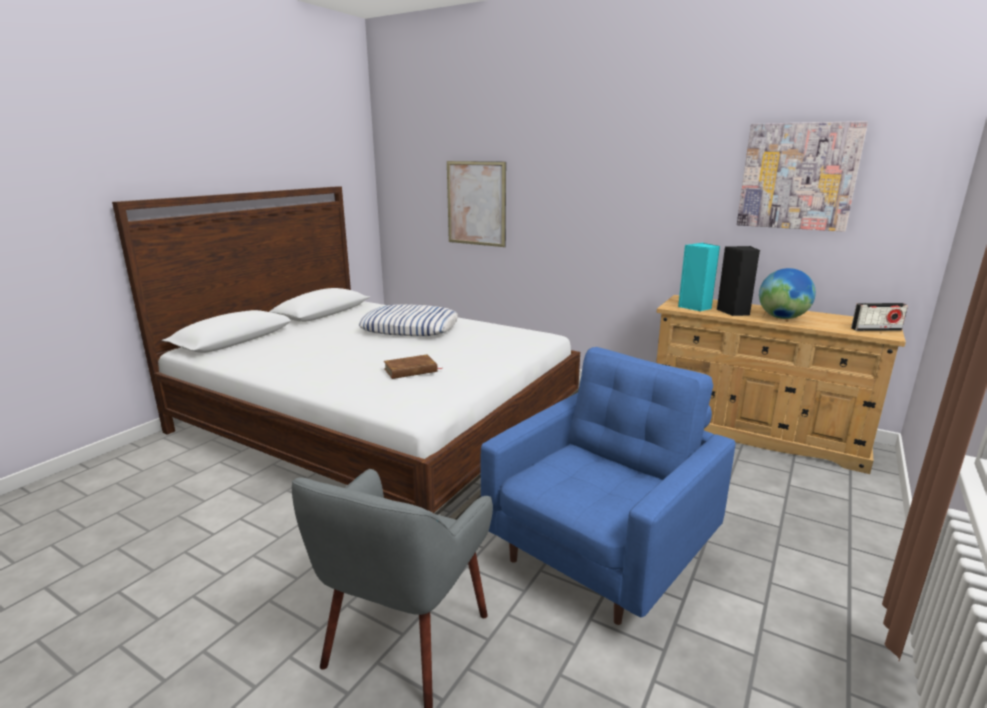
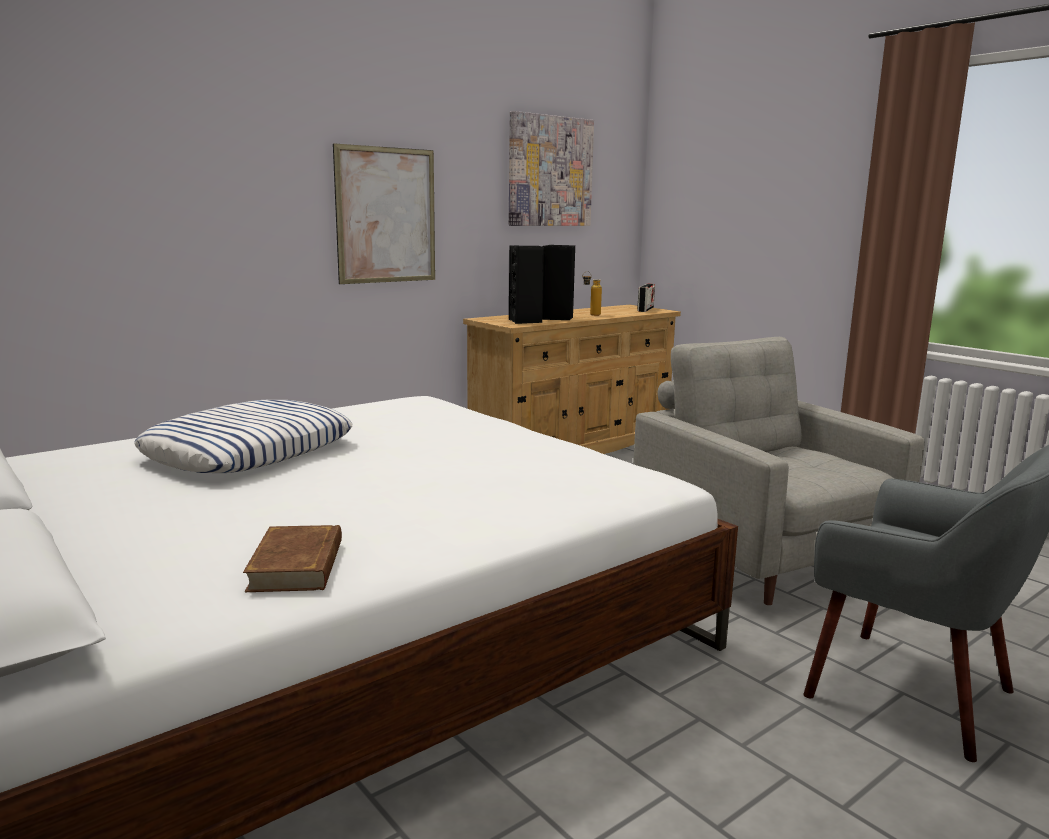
camera: 70 degrees left, 5 degrees down
(411, 370) = (497, 465): brown book -> brown book (297, 565)
(476, 203) = (121, 214): picture -> picture (386, 215)
(602, 552) = (761, 557): blue armchair -> grey armchair
(695, 307) = (525, 321): turquoise speaker -> black speaker
(782, 318) = (590, 315): globe -> bottle

